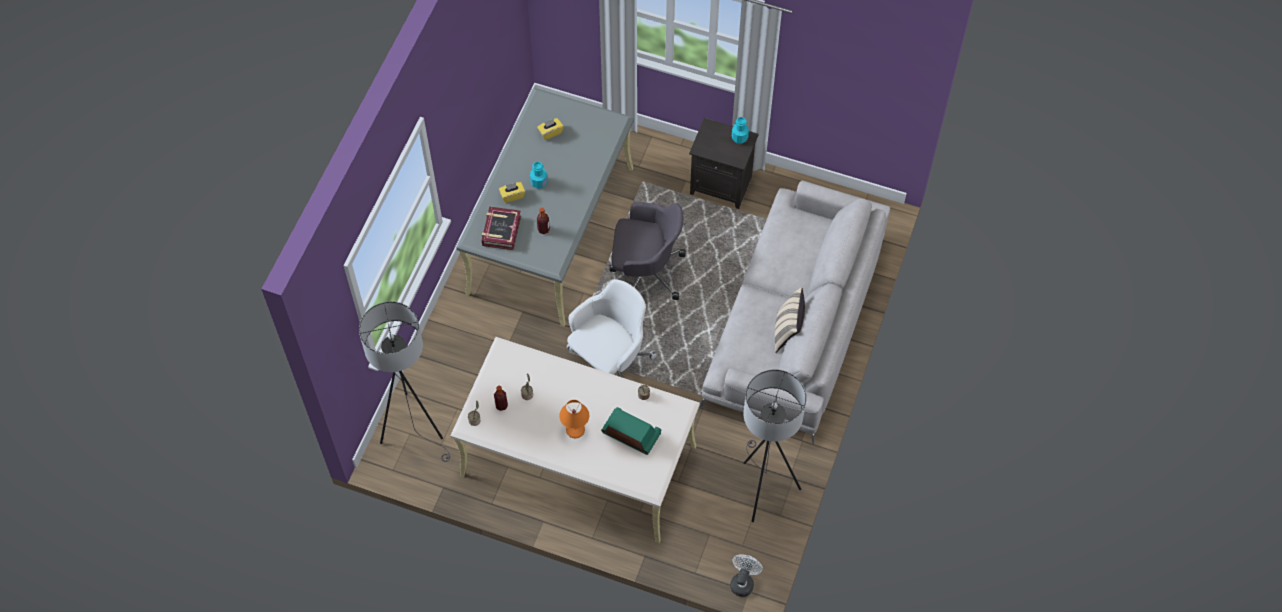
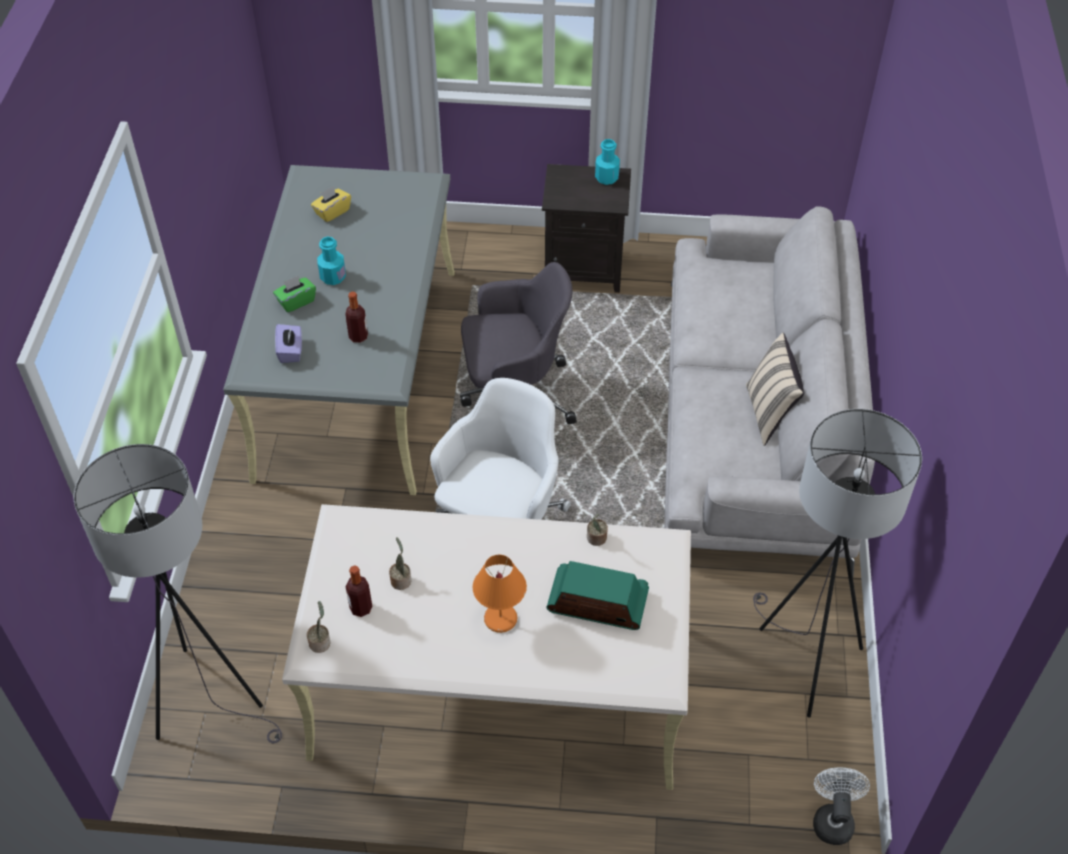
camera: 15 degrees left, 10 degrees down
(501, 231) = (291, 351): book -> purple tissue box
(512, 195) = (296, 301): yellow tissue box -> green tissue box

